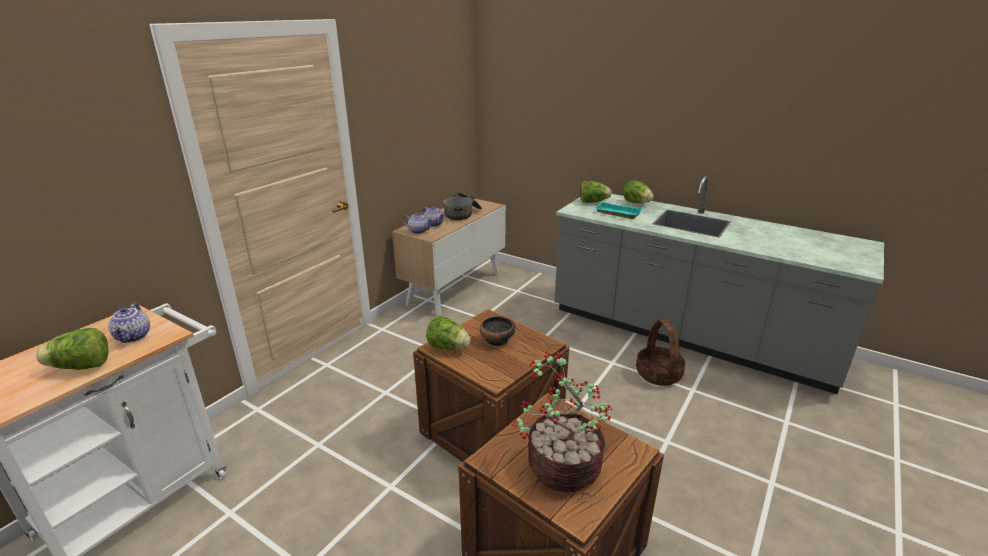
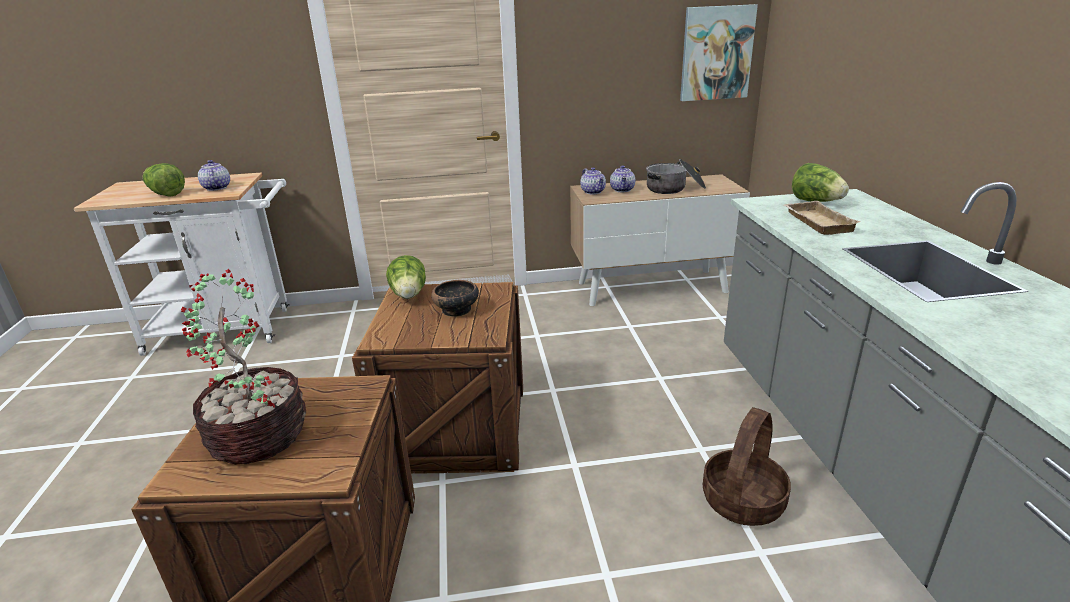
camera: 50 degrees right, 0 degrees up
(134, 337) = (216, 188): teapot -> teapot turned 120 degrees clockwise
(456, 115) = (716, 53): none -> picture
(616, 213) = (815, 222): turquoise tray -> beige tray
(637, 203) = (891, 219): lettuce -> none

